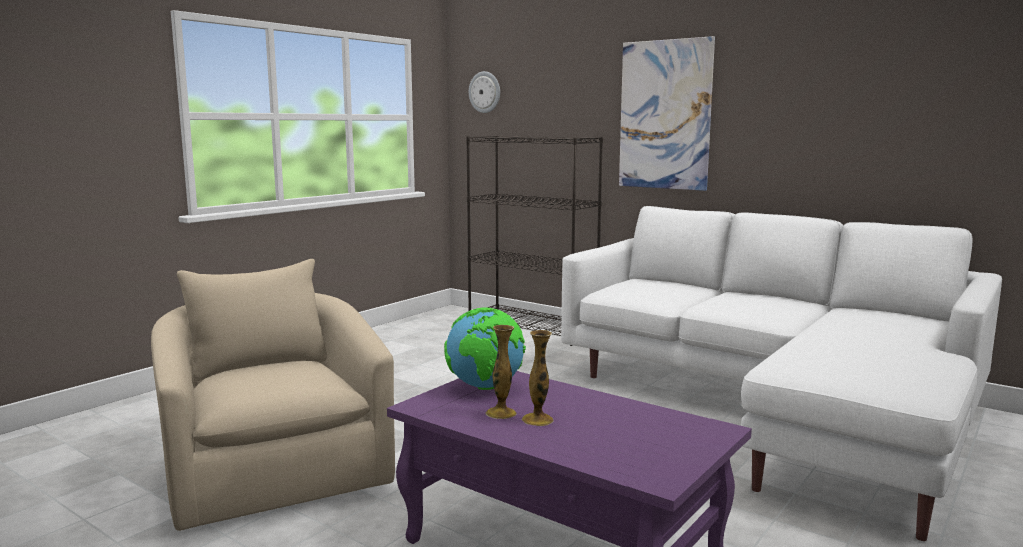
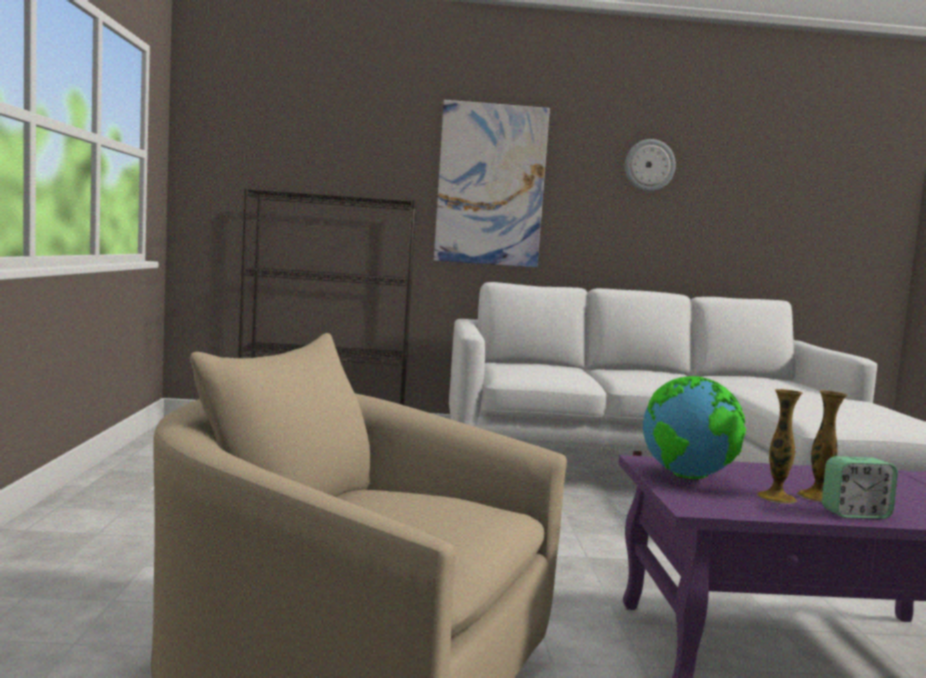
camera: 40 degrees left, 5 degrees down
(485, 92) = (238, 135): wall clock -> wall clock (649, 165)
(521, 436) = (855, 514): none -> alarm clock

